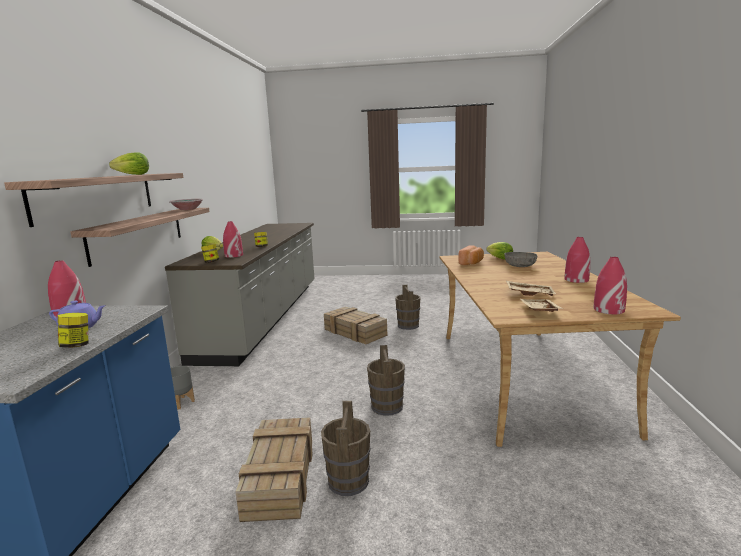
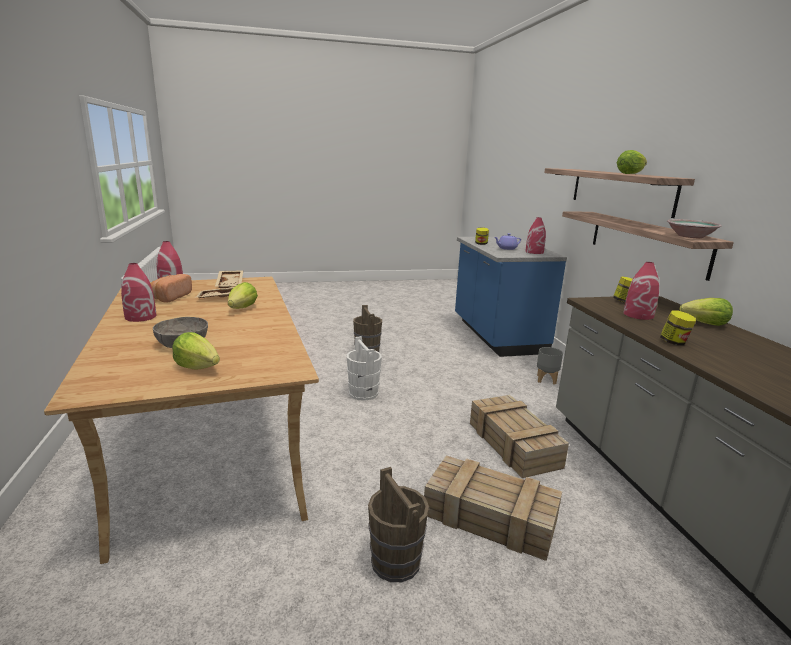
camera: 160 degrees right, 5 degrees up
(279, 476) = (409, 351): crate -> crate (515, 445)
(387, 406) = (363, 393): brown bucket -> white bucket
(472, 263) = (259, 350): bread -> bread (170, 297)
(500, 284) = (242, 308): none -> lettuce

